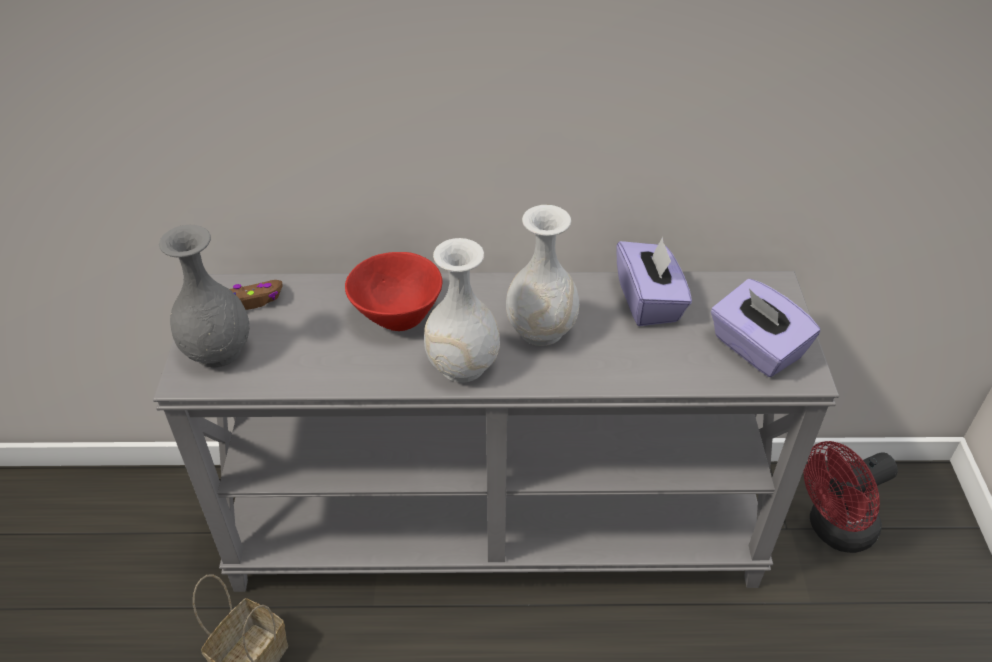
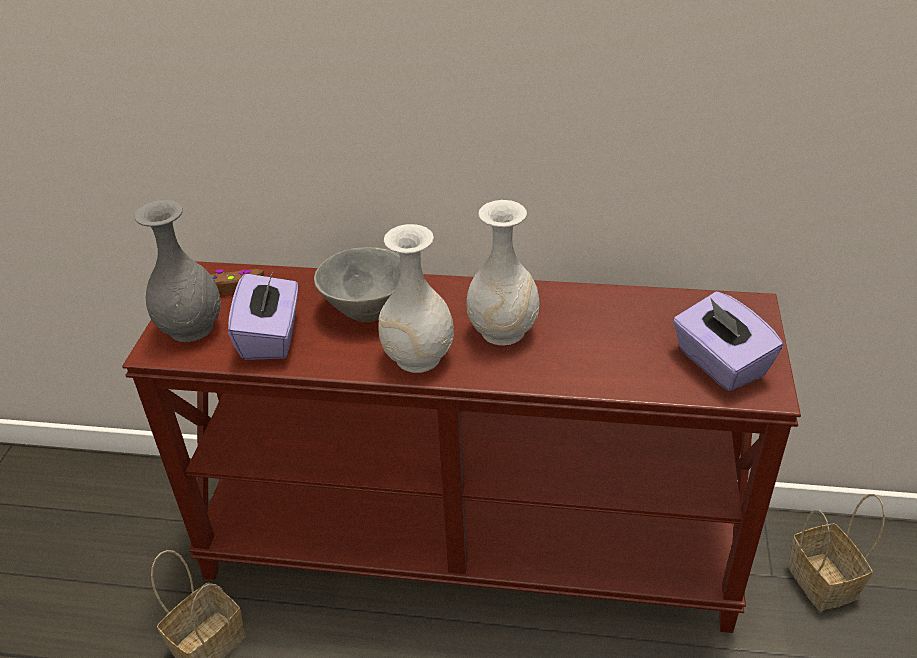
camera: 10 degrees right, 5 degrees down
(399, 313) = (368, 306): red bowl -> grey bowl
(497, 526) = (470, 544): grey console table -> brown console table
(649, 301) = (618, 312): purple tissue box -> purple tissue box (271, 337)
(833, 530) = (824, 583): red fan -> basket

